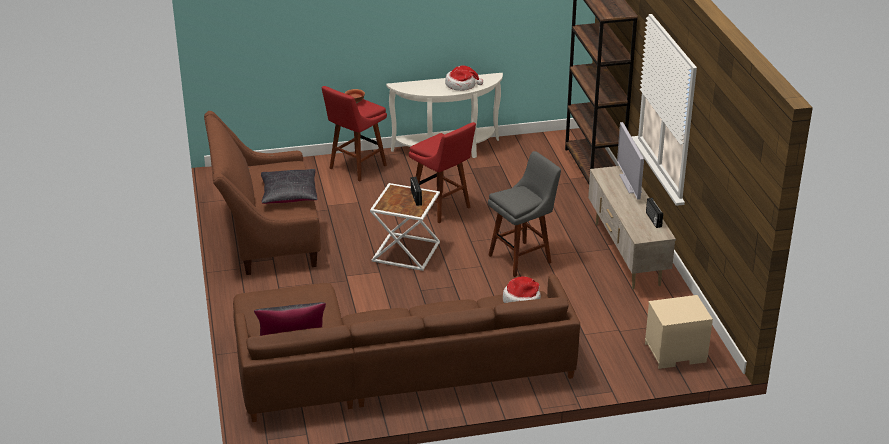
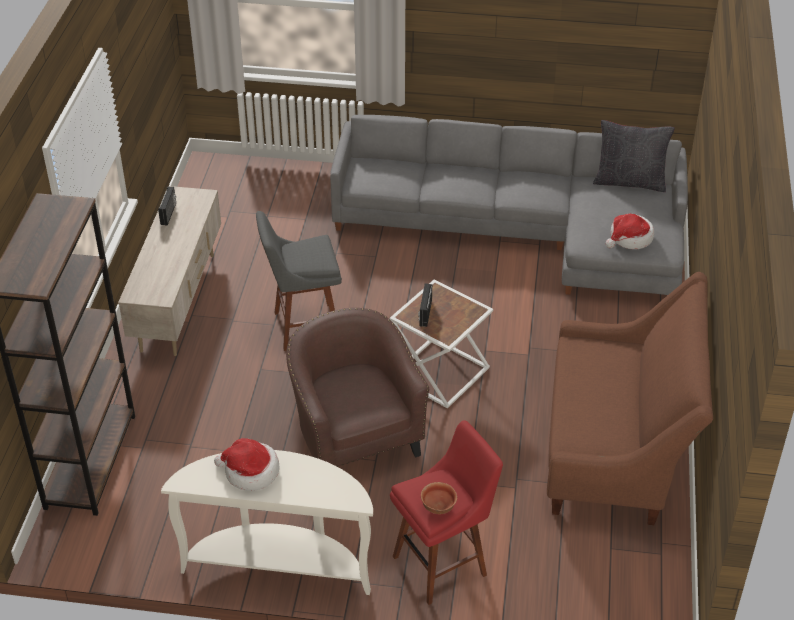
camera: 160 degrees left, 10 degrees up
(289, 195) = (588, 381): black pillow -> none
(386, 368) = (524, 230): brown sofa -> grey sofa
(442, 208) = (354, 437): red stool -> brown armchair
(522, 300) = (376, 178): hat -> hat (630, 238)
(630, 183) = (144, 271): television -> none
(675, 353) = (235, 180): beige nightstand -> none

